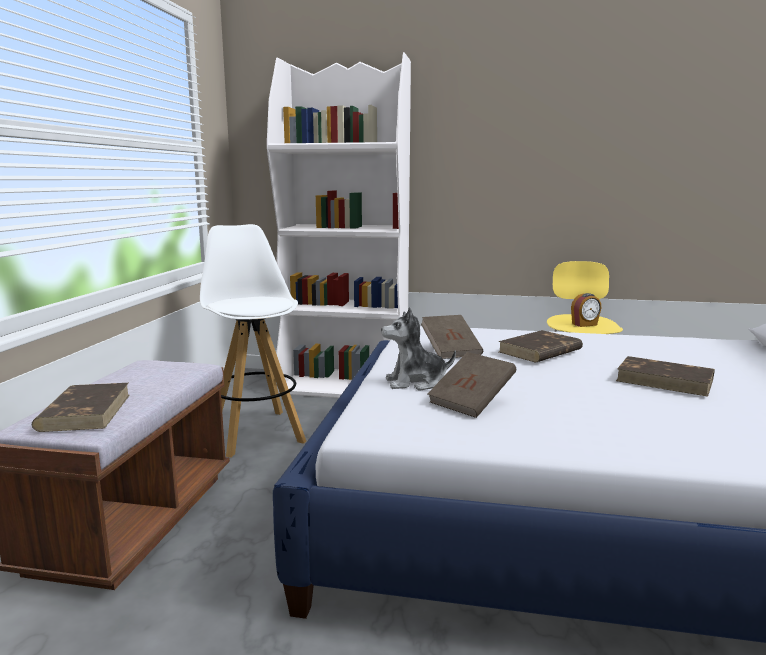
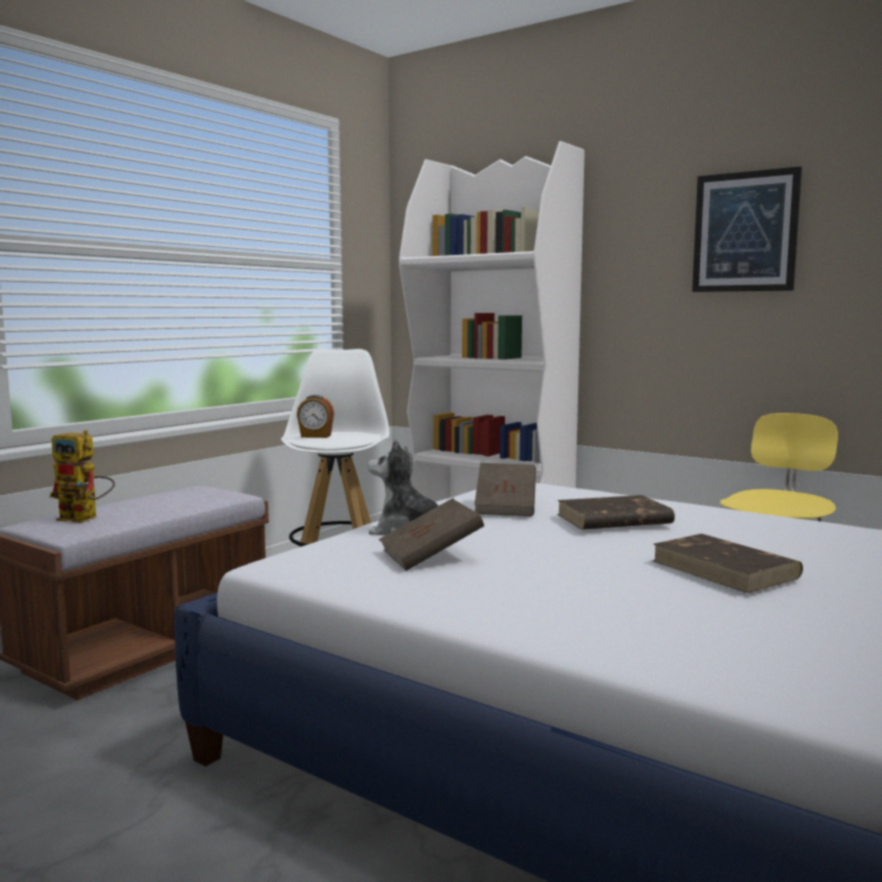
camera: 25 degrees right, 5 degrees down
(85, 411) = (86, 518): brown book -> toy robot
(535, 132) = (745, 232): none -> picture
(584, 324) = (777, 504): alarm clock -> alarm clock (316, 436)

